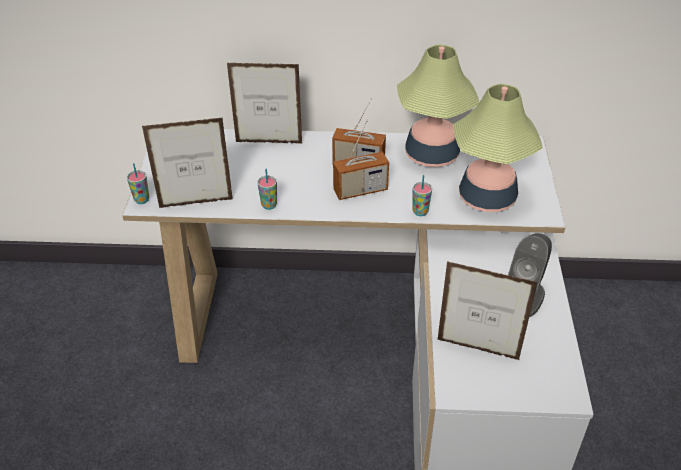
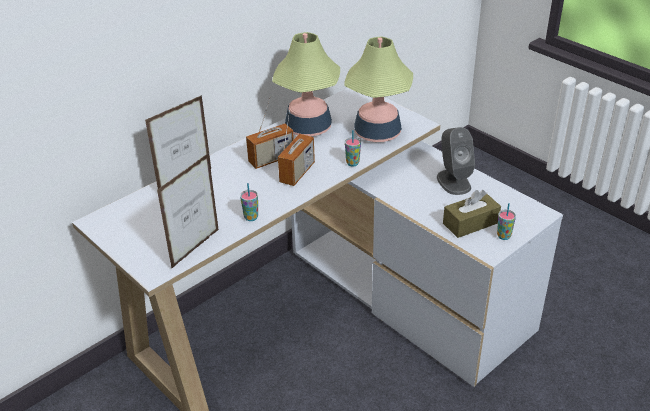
camera: 45 degrees left, 5 degrees down
(142, 200) = (148, 272): cup -> cup (503, 236)
(478, 349) = (470, 223): picture frame -> brown tissue box

